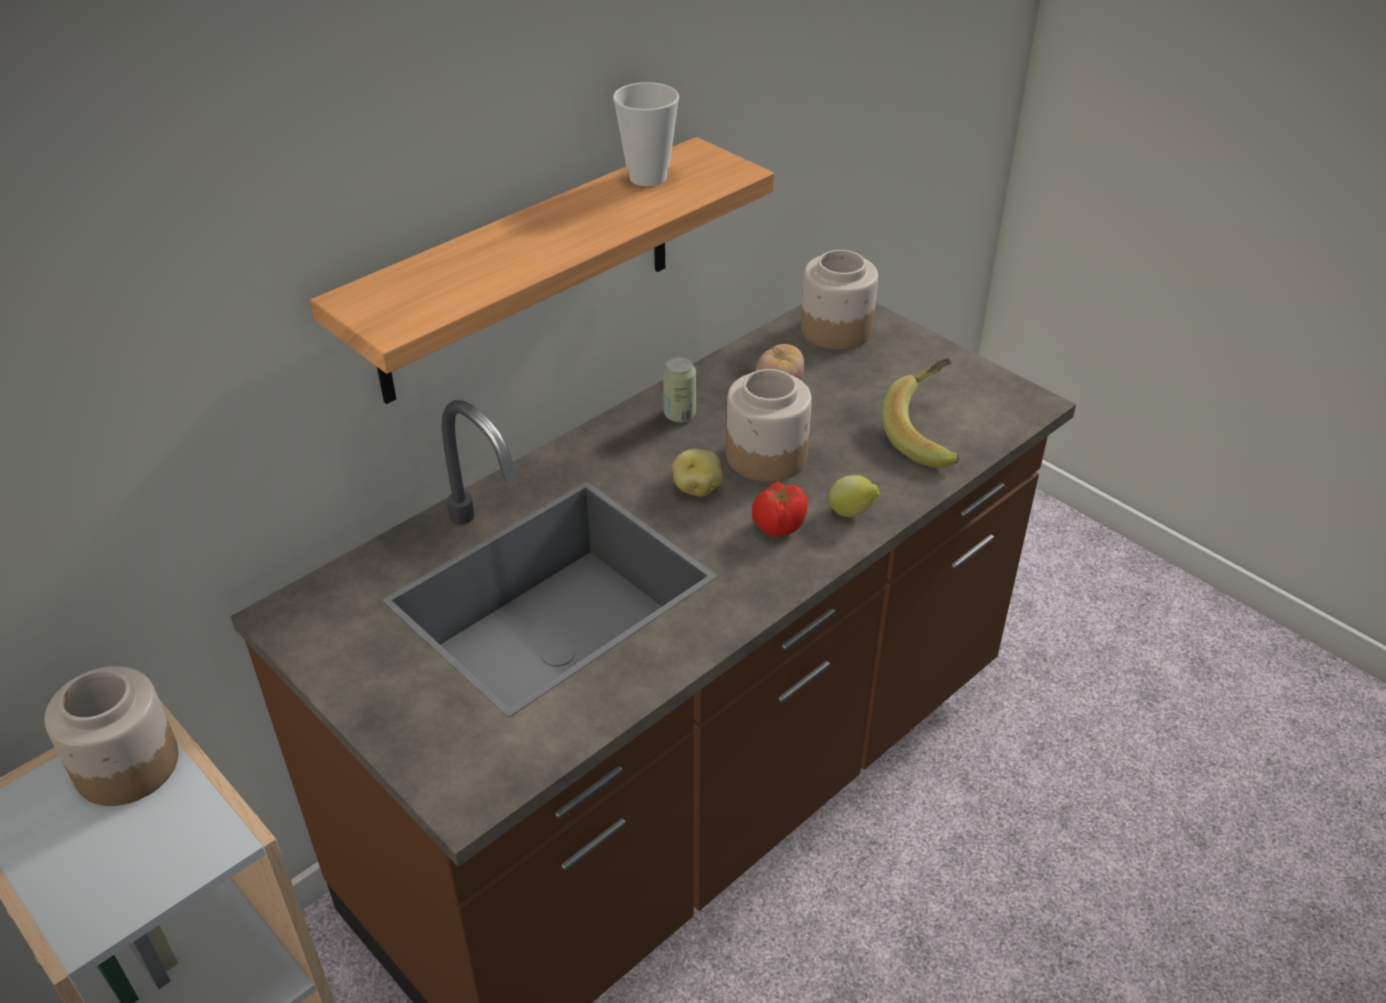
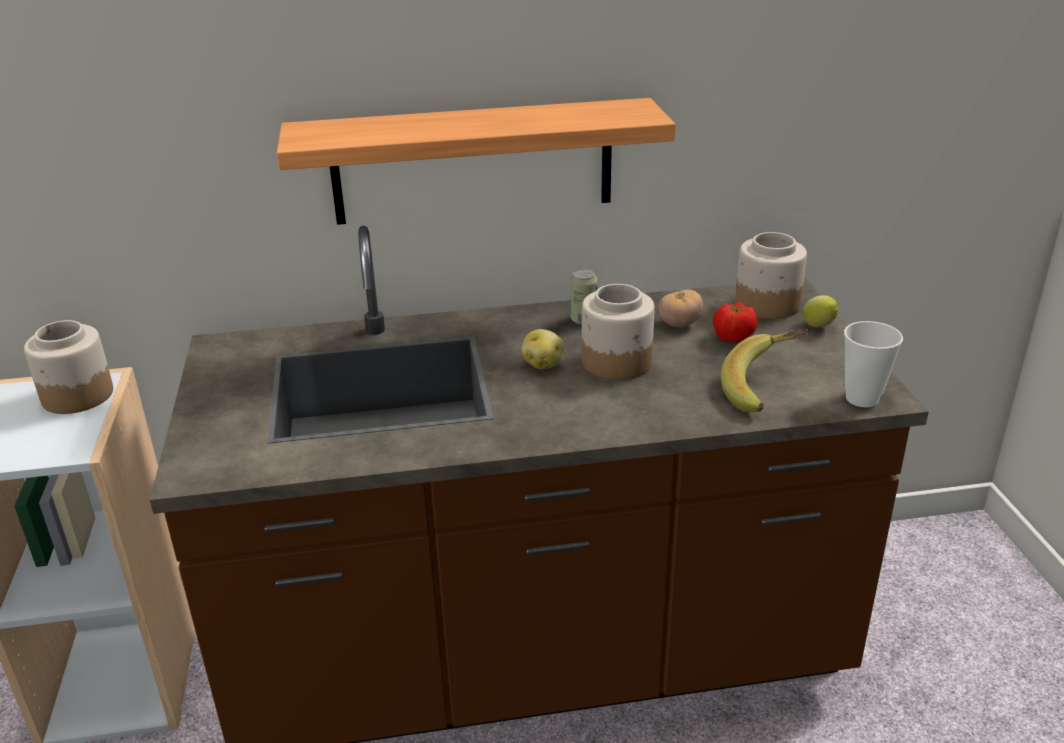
camera: 35 degrees right, 10 degrees down
(648, 177) = (578, 109): cup -> cup (862, 398)
(778, 526) = (573, 405): tomato -> tomato (733, 338)
(852, 513) = (639, 417): lemon -> lemon (819, 327)

